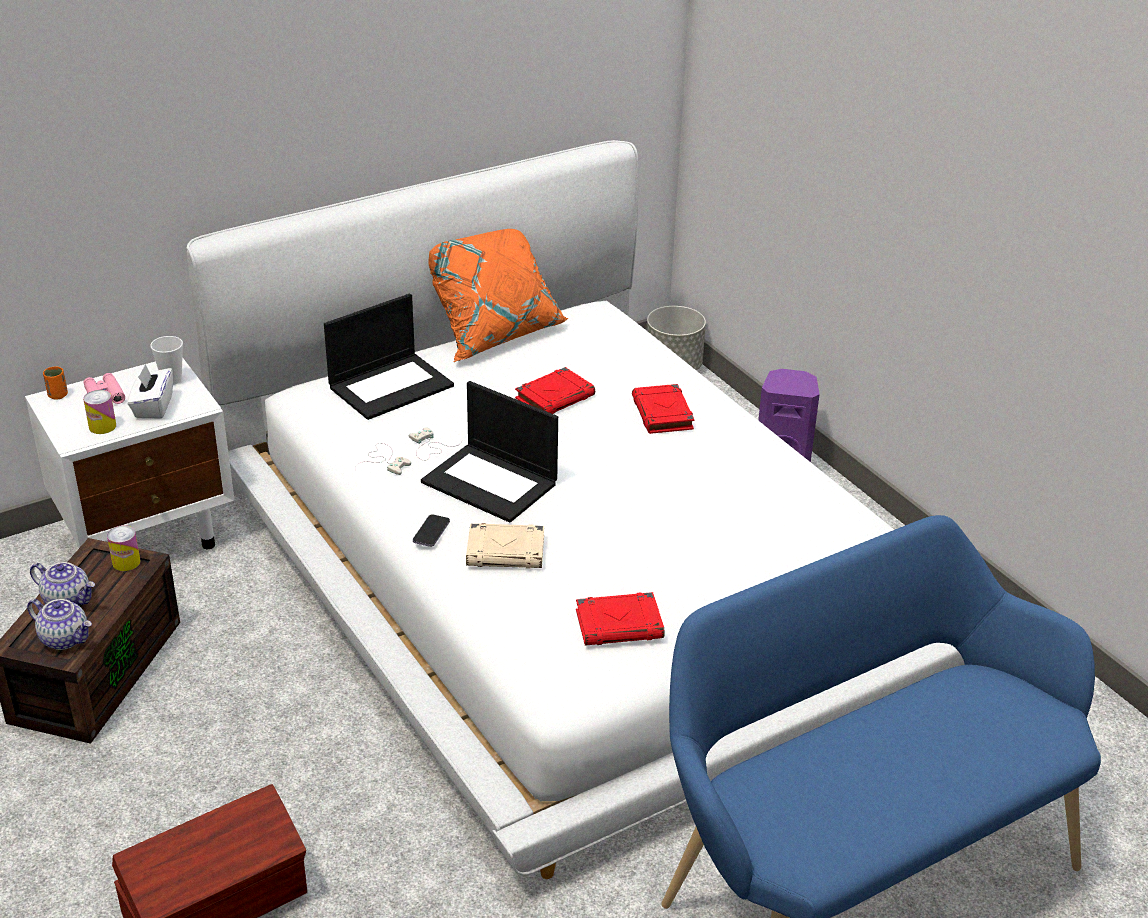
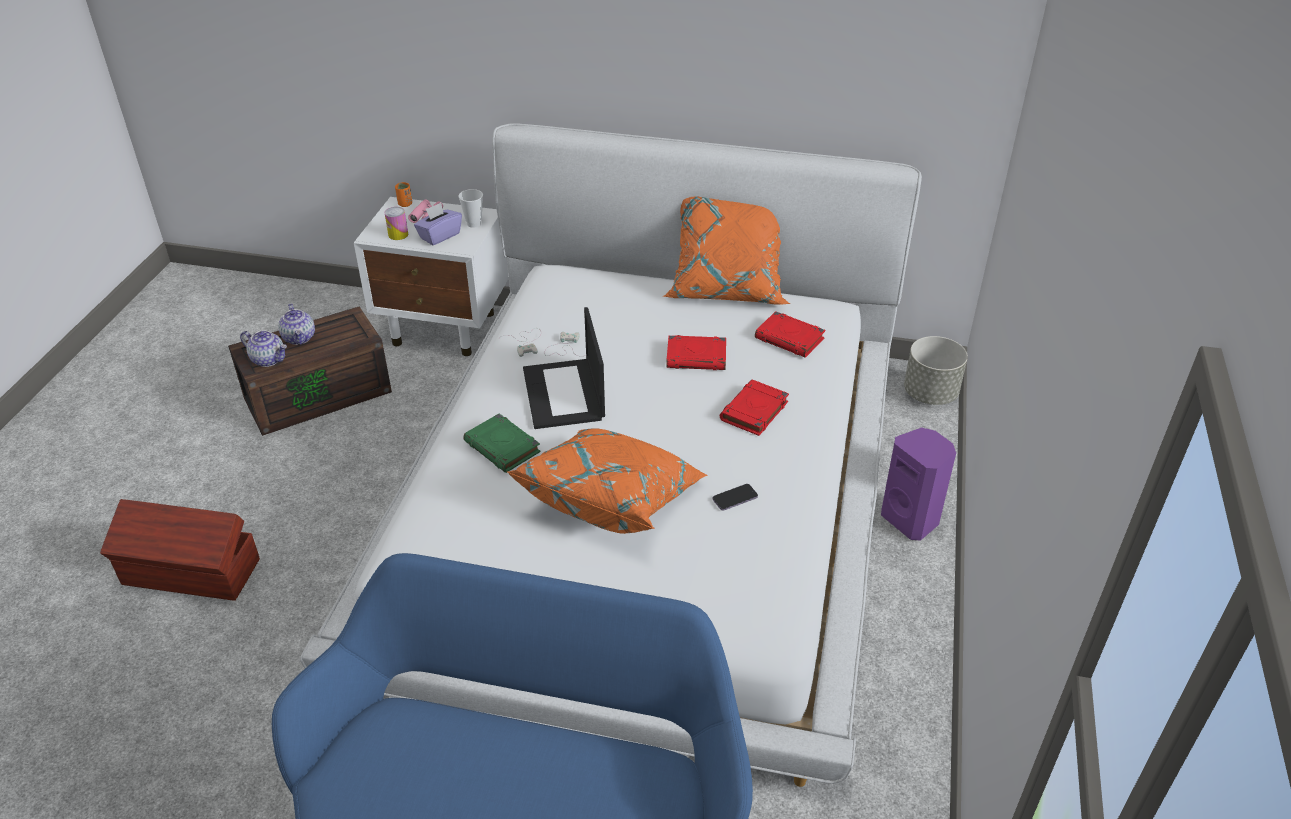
camera: 45 degrees right, 5 degrees up
(65, 638) = (269, 359): teapot -> teapot turned 45 degrees counterclockwise
(126, 562) = (355, 332): can -> none
(153, 407) = (439, 236): white tissue box -> purple tissue box
(391, 386) = (604, 293): laptop -> none
(431, 532) = (482, 406): phone -> phone (735, 498)
(506, 551) = (503, 447): beige book -> green book
(620, 624) = (494, 545): red book -> red book (790, 339)
(657, 536) = (612, 499): none -> orange pillow

